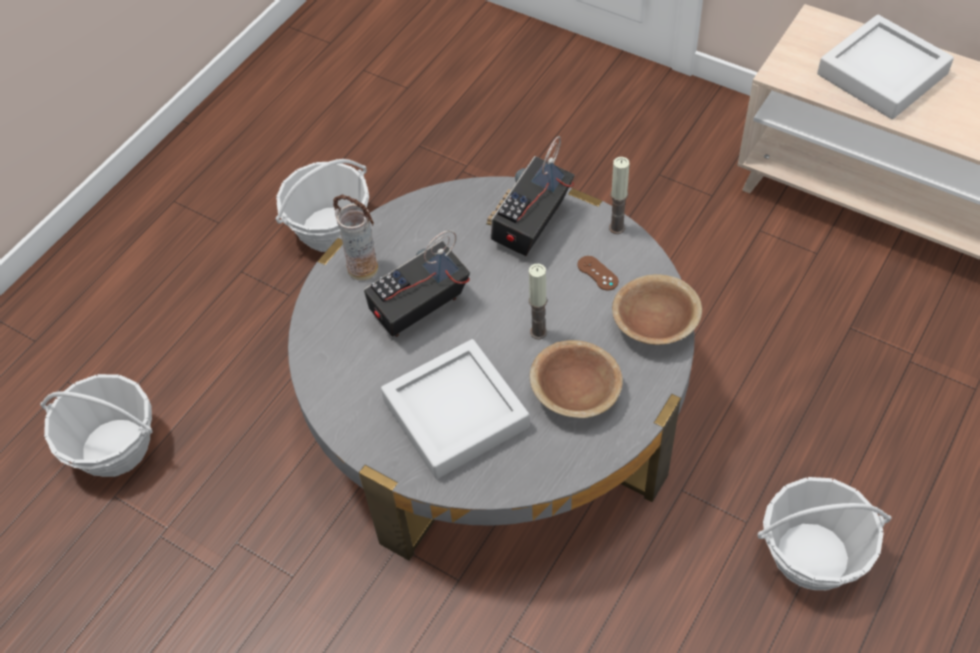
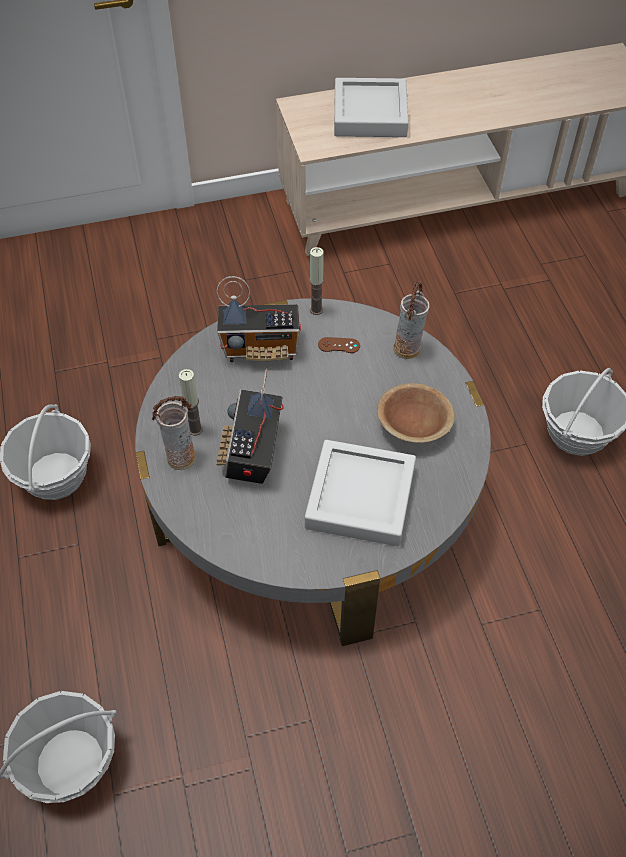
camera: 50 degrees left, 0 degrees up
(529, 227) = (261, 348): radio -> radio turned 75 degrees counterclockwise
(538, 332) = (348, 407): candle -> candle (195, 429)
(654, 323) = (408, 349): brown bowl -> vase

